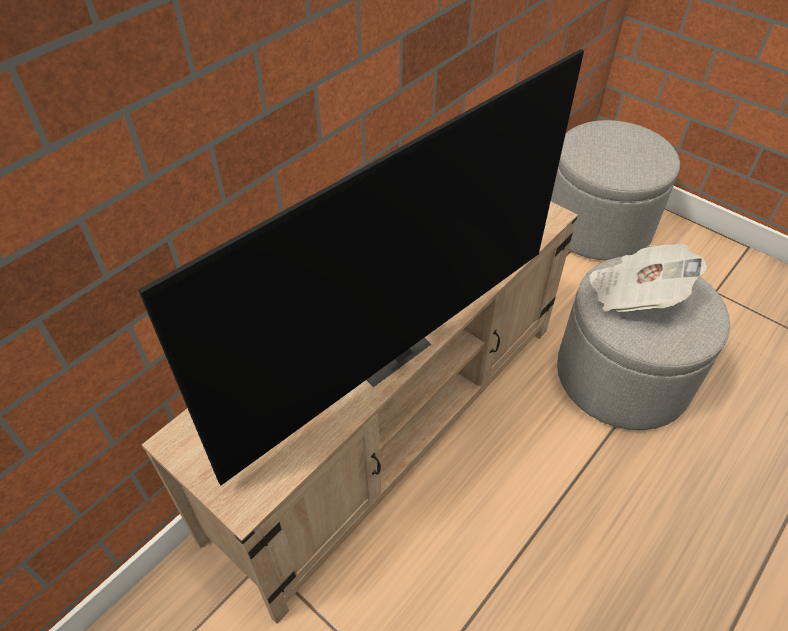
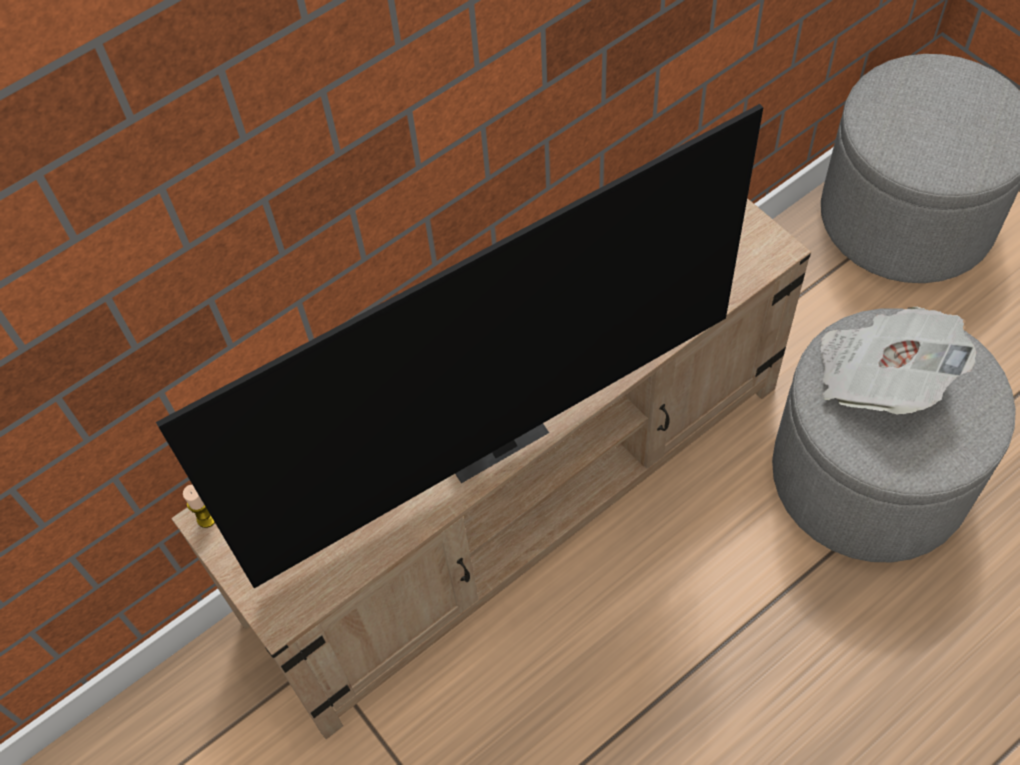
camera: 15 degrees right, 10 degrees up
(172, 440) = (206, 518): none -> candle

